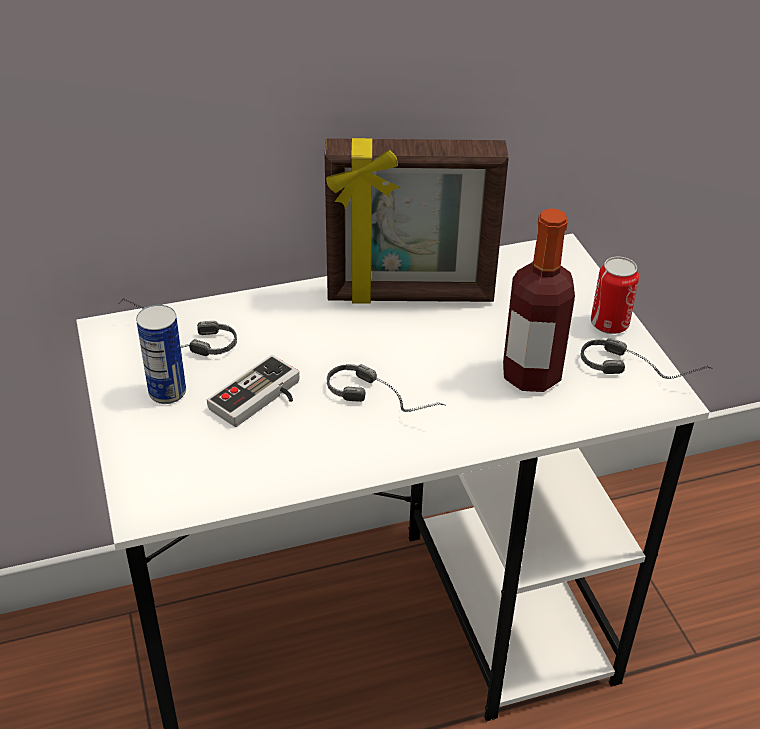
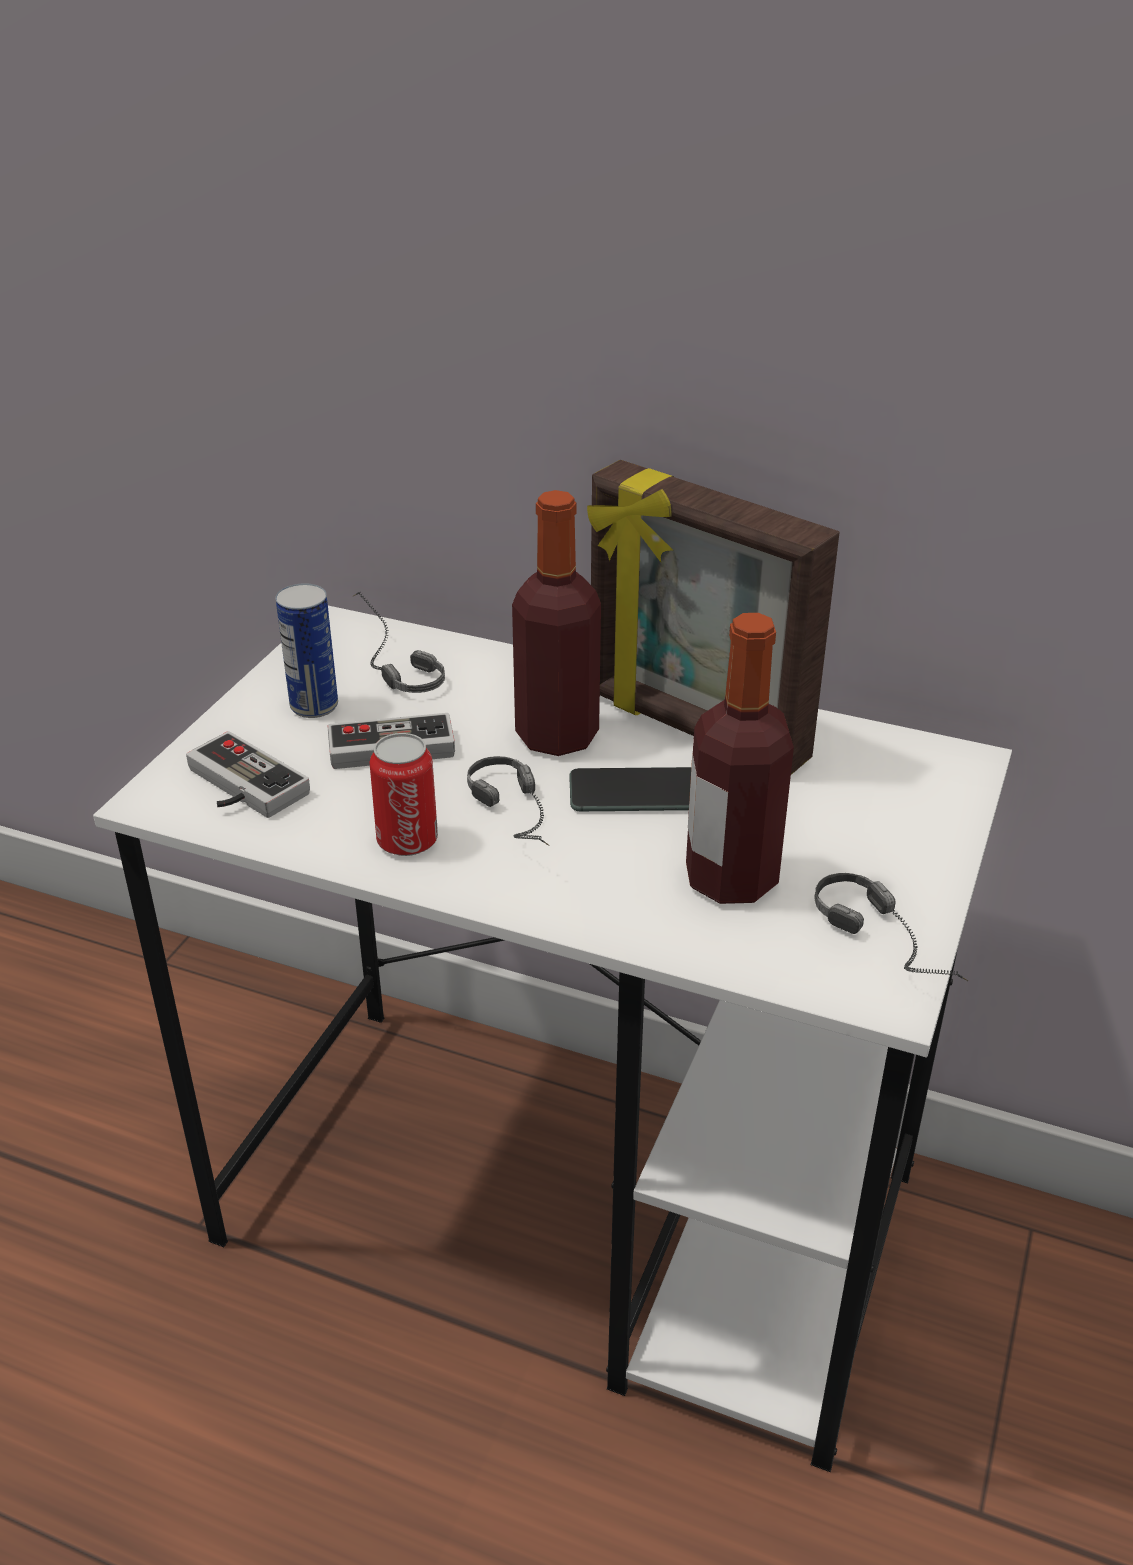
camera: 40 degrees right, 5 degrees down
(190, 471) = (238, 787): none -> game controller
(341, 338) = (557, 736): none -> bottle
(427, 350) = (638, 792): none -> phone
(609, 324) = (919, 873): can -> can (407, 841)

